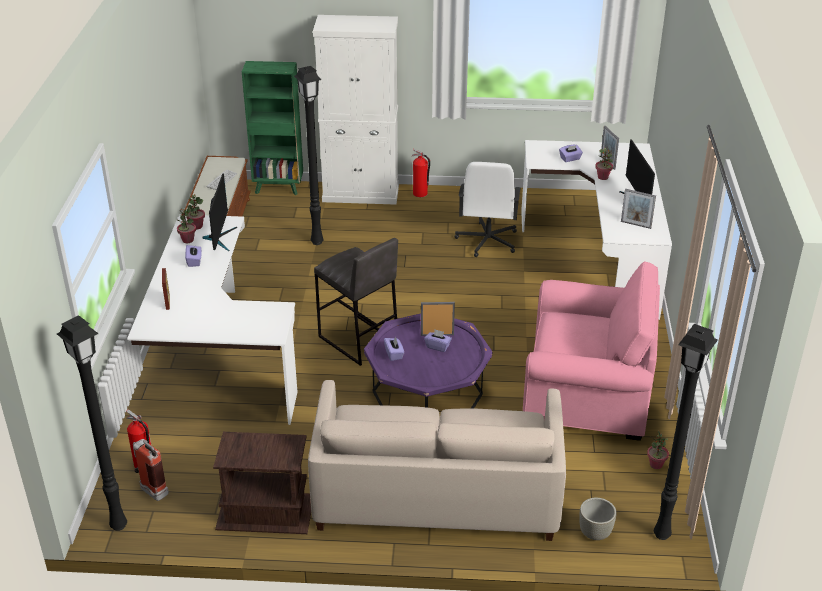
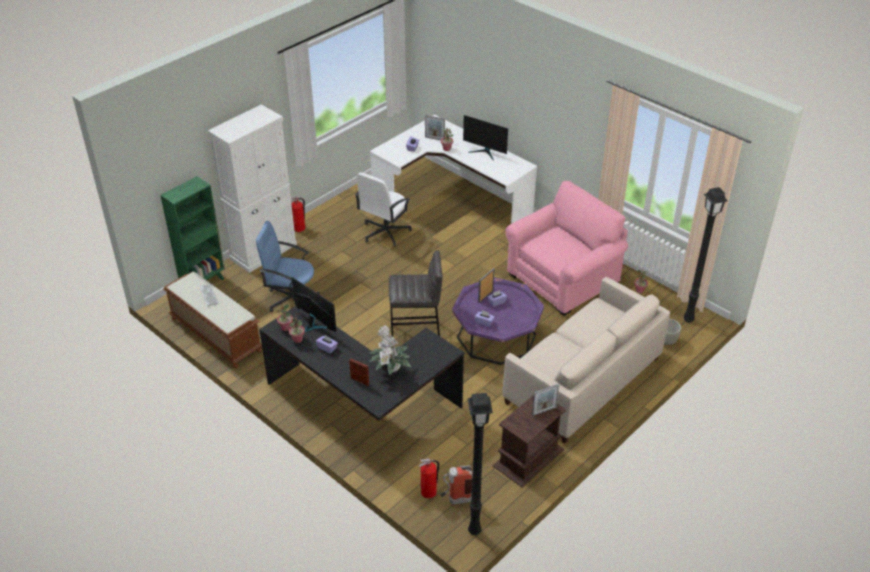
camera: 50 degrees left, 5 degrees up
(201, 312) = (390, 371): none -> potted plant
(214, 361) = (362, 410): white desk -> black desk
(317, 241) = (291, 299): black floor lamp -> blue office chair
(487, 241) = (385, 232): white office chair -> white office chair turned 75 degrees clockwise
(636, 224) = (506, 166): picture frame -> picture frame (544, 411)

